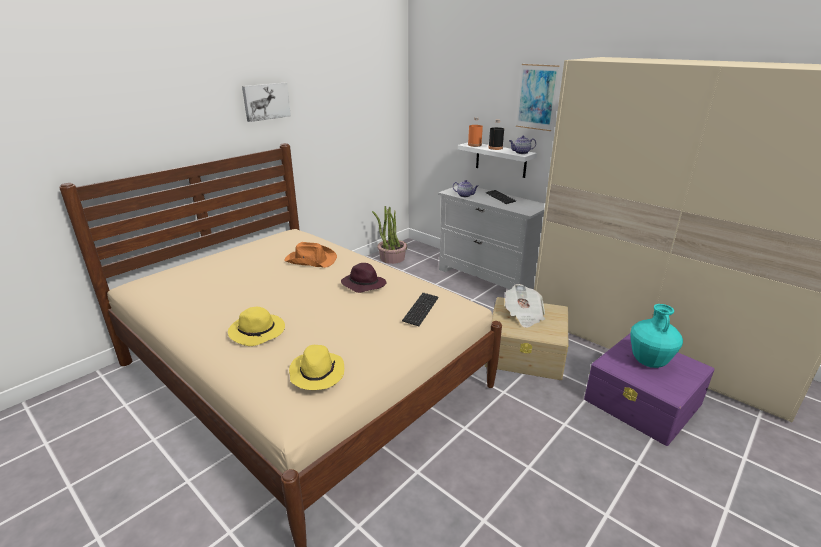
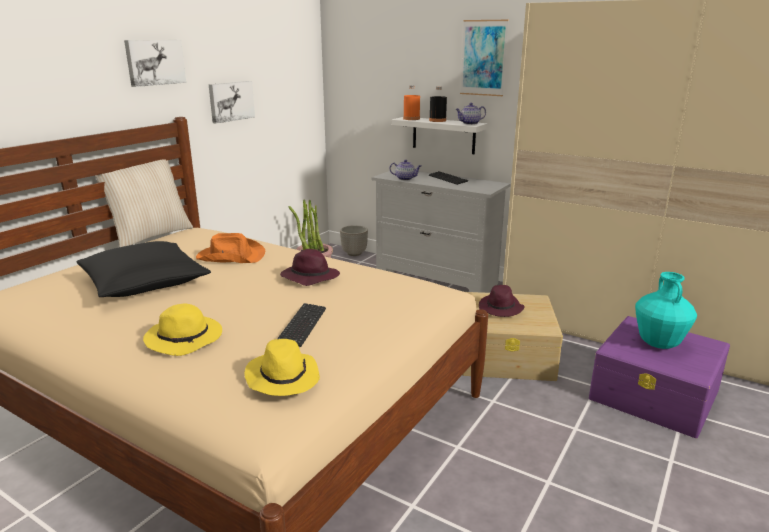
camera: 10 degrees left, 5 degrees down
(243, 278) = (144, 282): none -> black pillow
(259, 235) = (150, 236): none -> beige pillow
(327, 128) = (230, 101): none -> picture
(421, 310) = (392, 299): keyboard -> keyboard (302, 326)
(426, 249) = (354, 253): none -> planter
(523, 315) = (501, 308): newspaper -> purple hat

